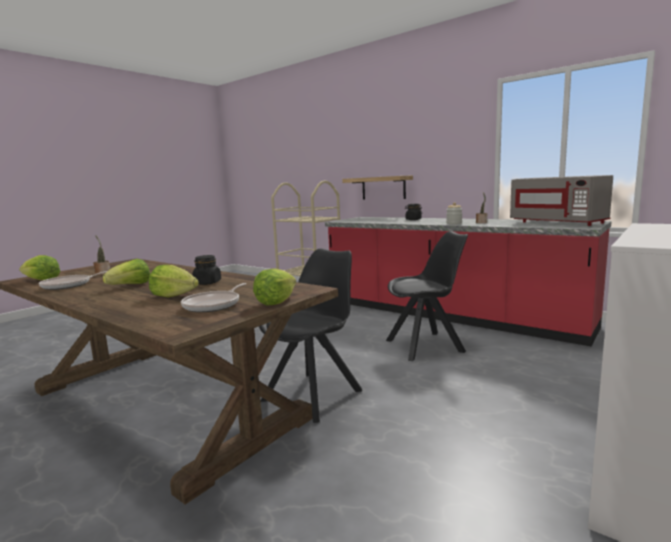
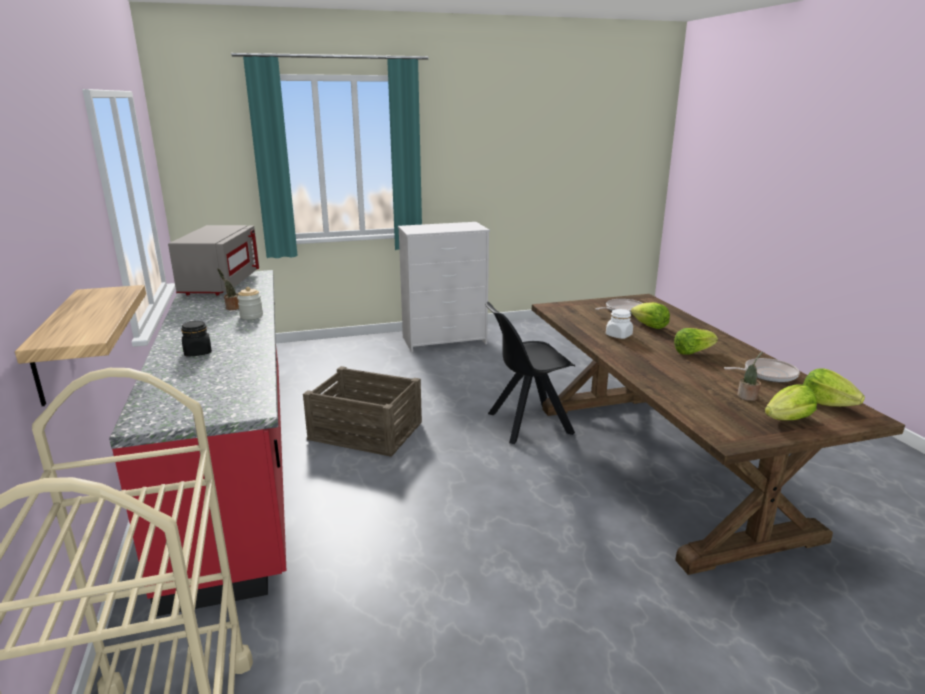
camera: 145 degrees left, 10 degrees up
(207, 283) = (618, 335): black jar -> white jar
(276, 302) = (583, 303): lettuce -> lettuce (788, 419)
(426, 346) = (365, 430): black chair -> crate

